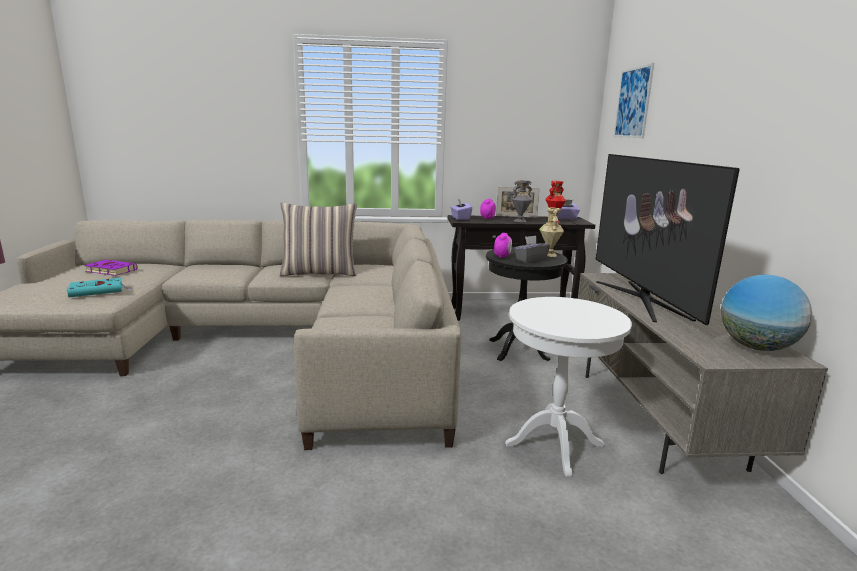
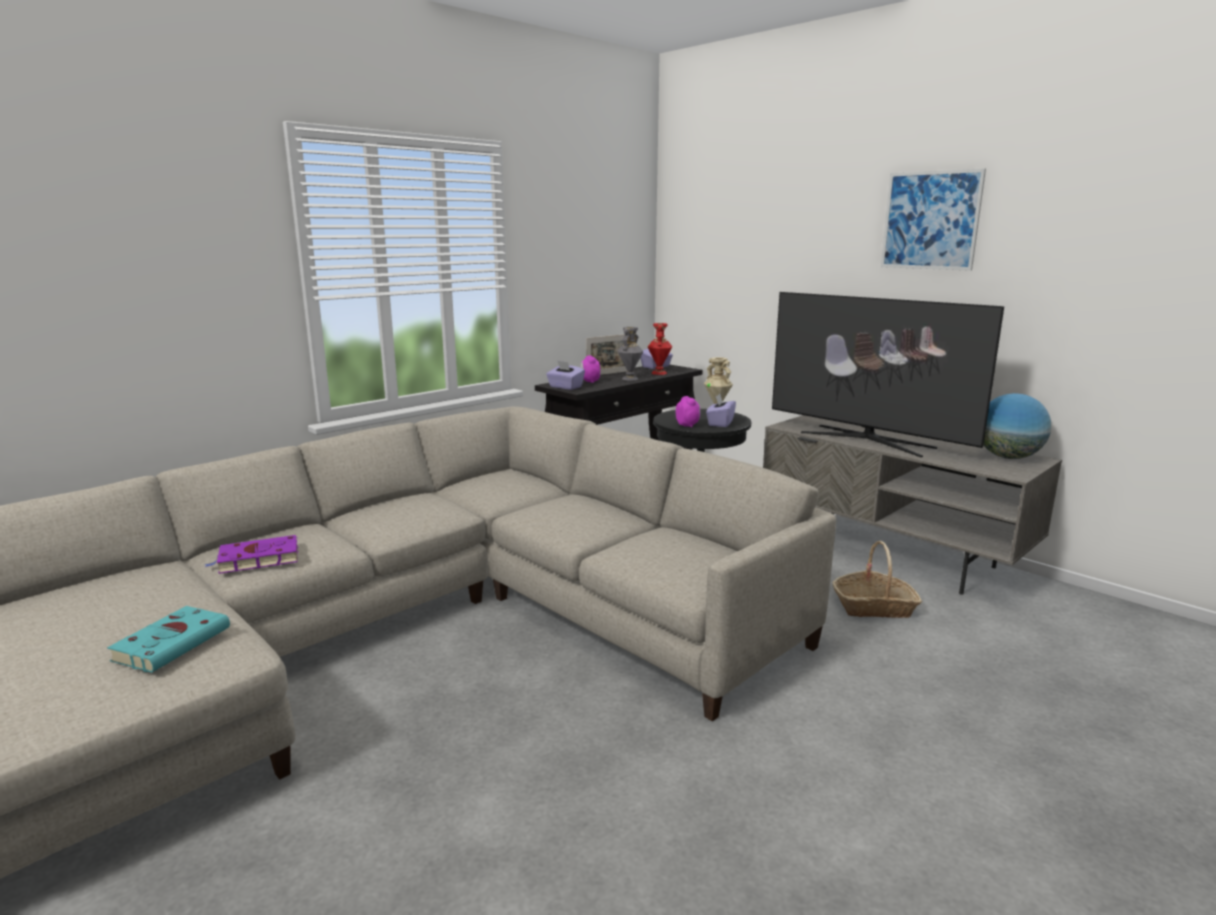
camera: 40 degrees left, 0 degrees up
(110, 270) = (86, 607): purple book -> purple book (256, 559)
(320, 273) = (447, 504): pillow -> none
(530, 260) = (720, 423): grey tissue box -> purple tissue box
(554, 445) = (874, 607): white side table -> basket
(633, 103) = (726, 228): picture -> picture (930, 220)

